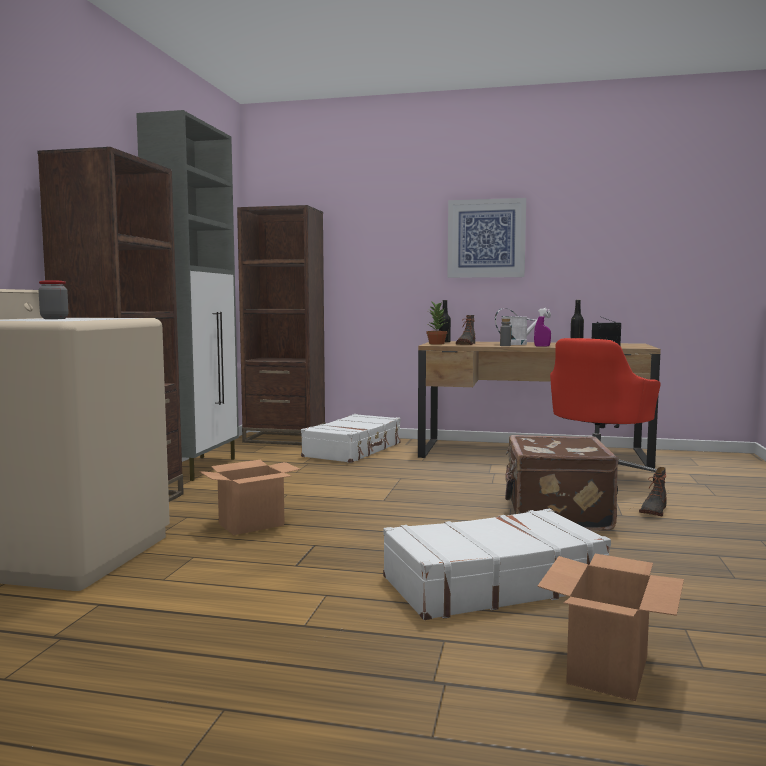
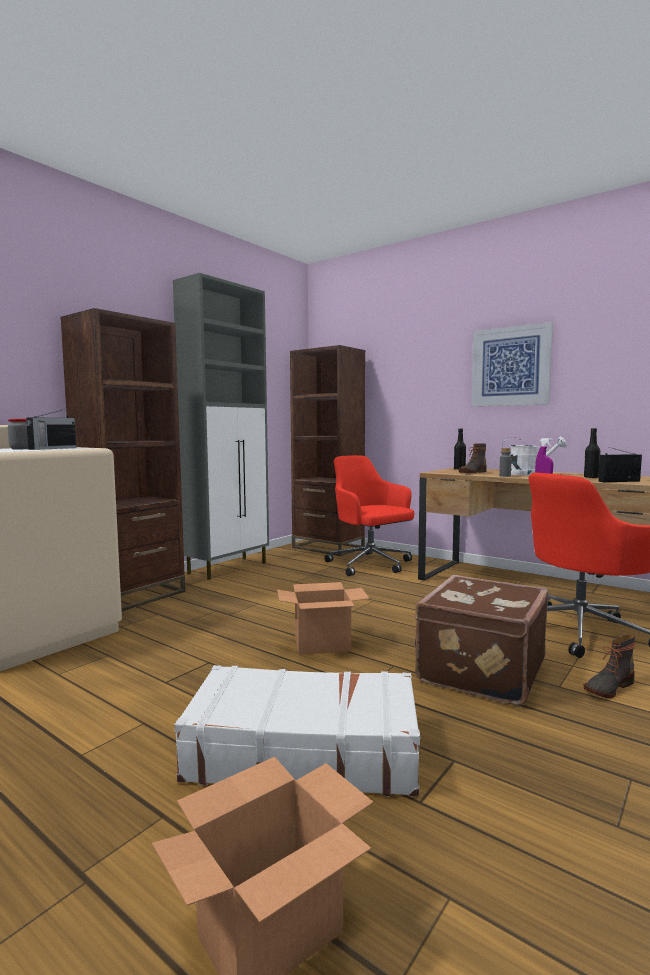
camera: 25 degrees right, 0 degrees up
(94, 318) = (52, 448): none -> radio
(252, 524) = (192, 630): cardboard box -> cardboard box (323, 645)
(354, 450) = (370, 565): white suitcase -> red office chair
(436, 344) = (444, 471): potted plant -> none

